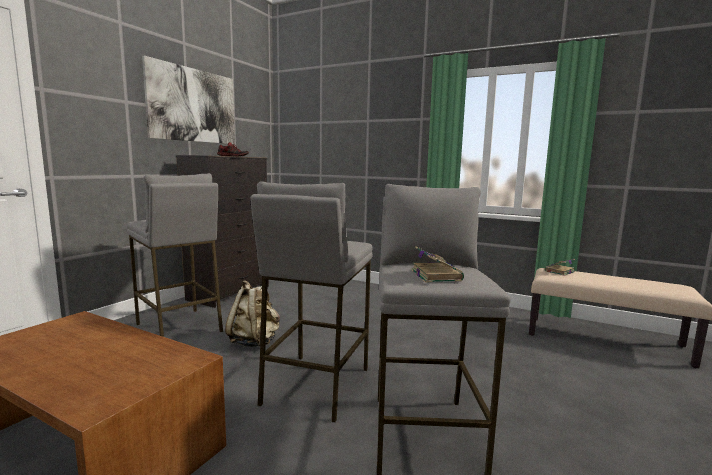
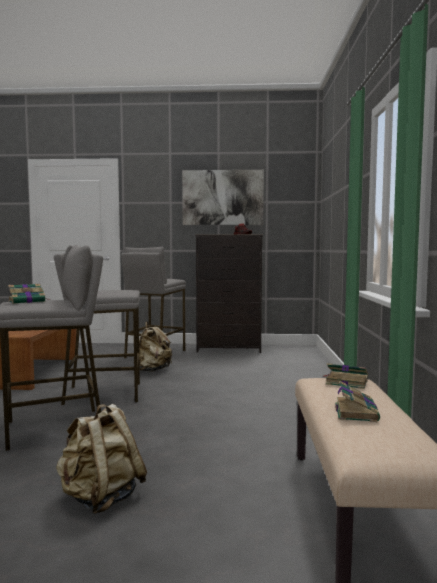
camera: 65 degrees right, 5 degrees down
(606, 423) = (101, 498): none -> beige backpack
(624, 281) = (356, 412): none -> book

